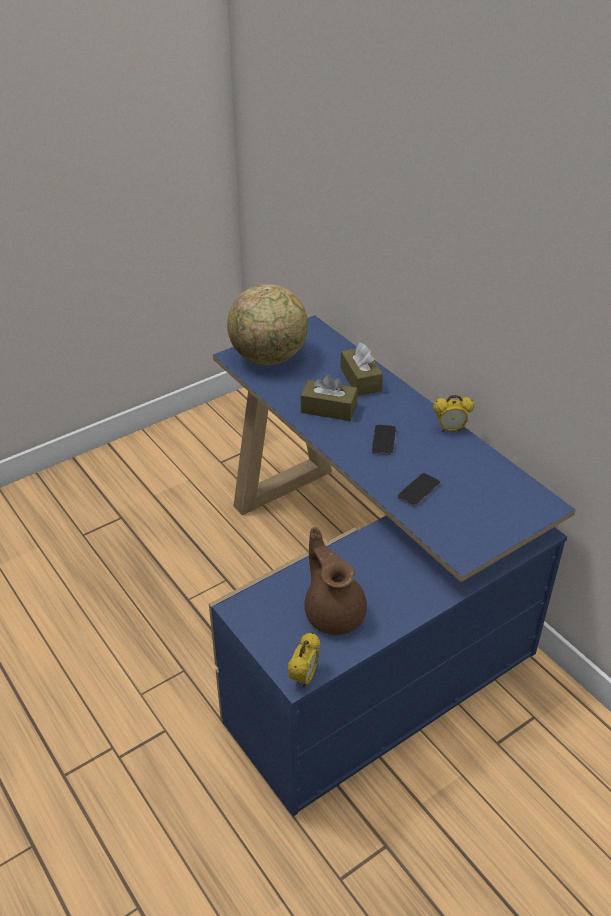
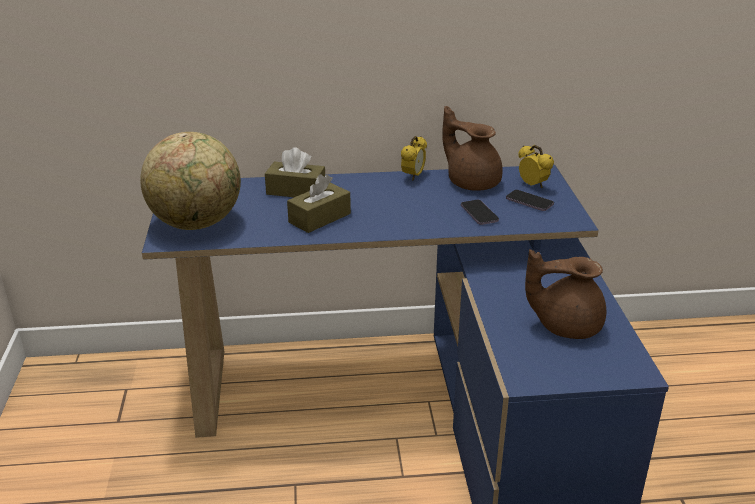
camera: 60 degrees left, 10 degrees down
(304, 677) = (640, 368): alarm clock -> alarm clock (533, 186)
(383, 441) = (396, 208): phone -> phone (529, 202)
(476, 467) = (472, 182): none -> brown teapot

